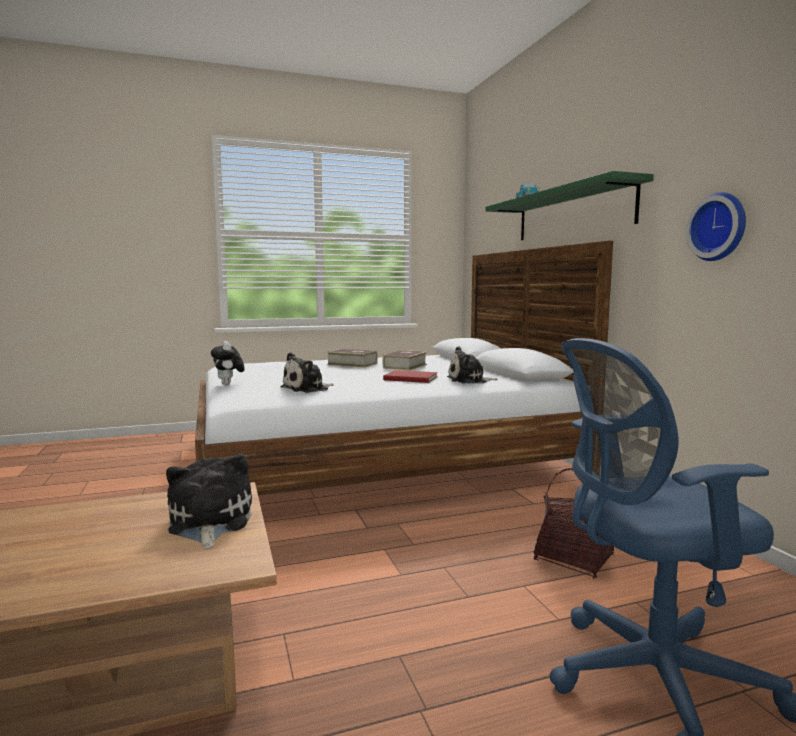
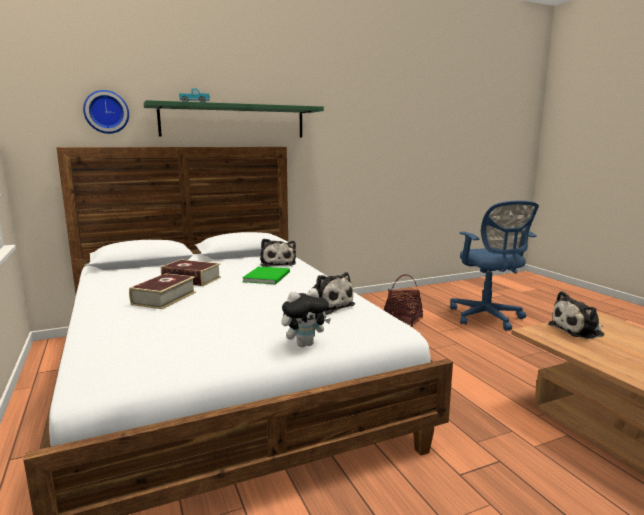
camera: 95 degrees left, 5 degrees up
(412, 378) = (268, 276): red book -> green book
(719, 227) = (354, 145): wall clock -> wall clock (106, 112)

